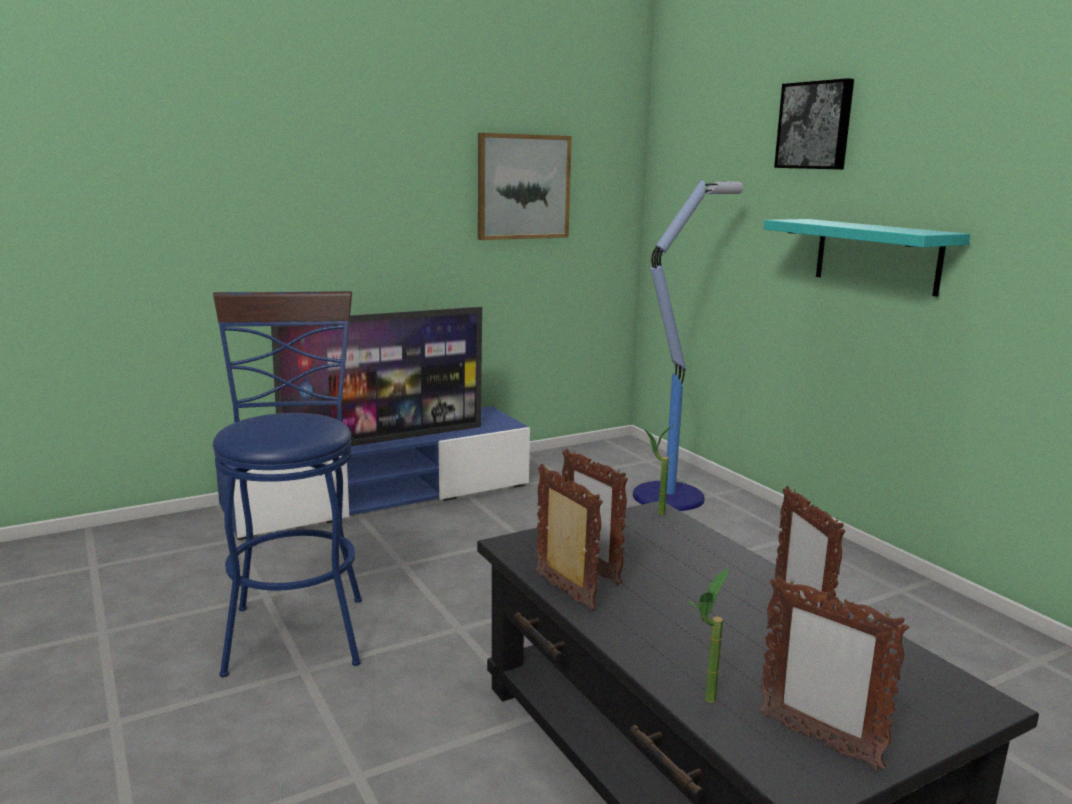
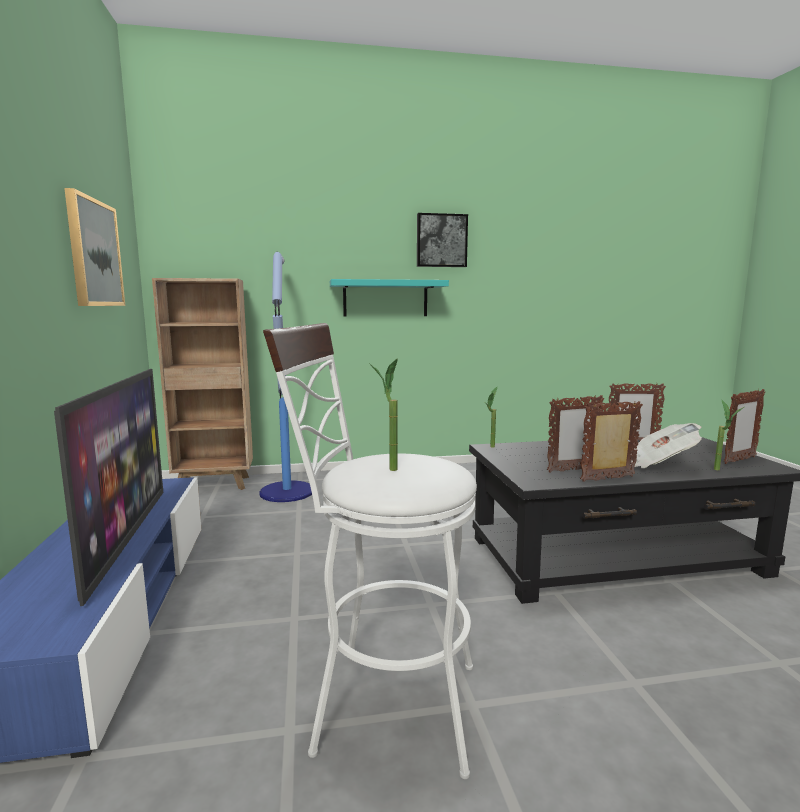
camera: 70 degrees left, 5 degrees down
(277, 421) = (387, 468): none -> potted plant
(297, 627) = (382, 704): blue stool -> white stool
(645, 459) = (215, 484): none -> brown bookcase
(685, 638) = (655, 464): none -> newspaper
(815, 125) = (326, 221): picture -> picture (441, 241)

